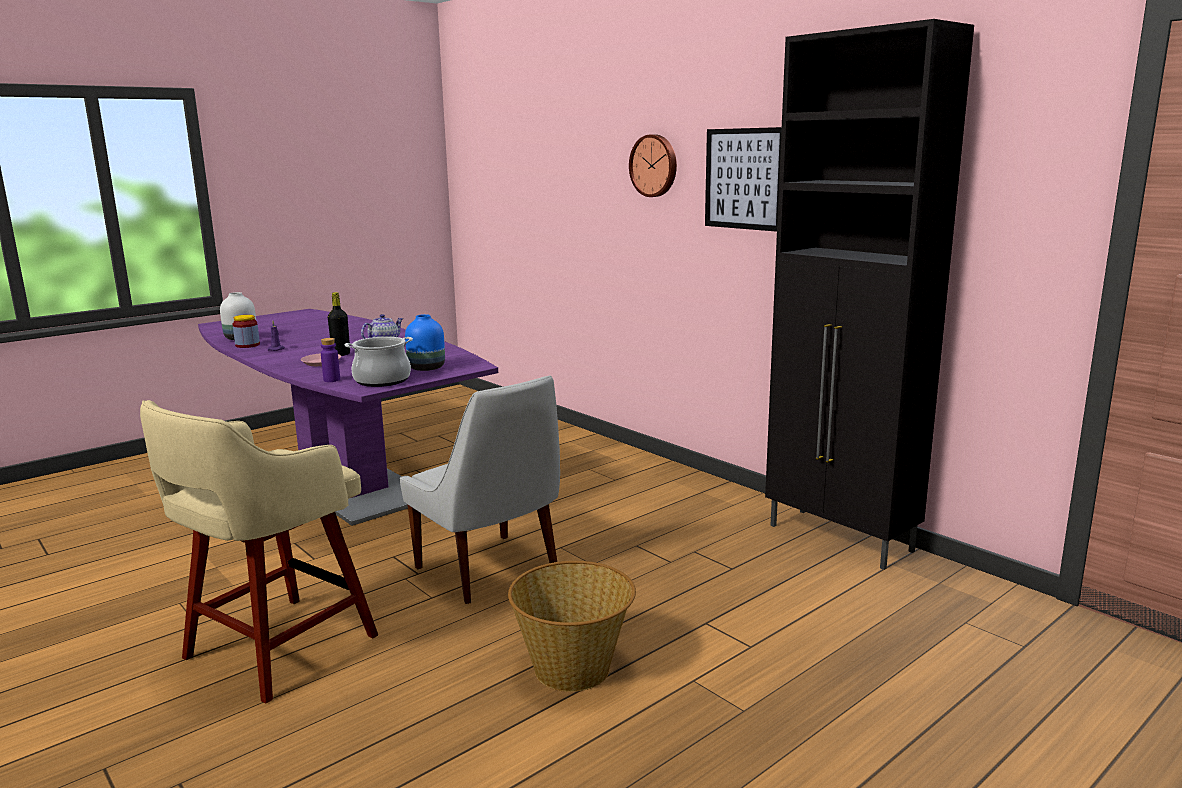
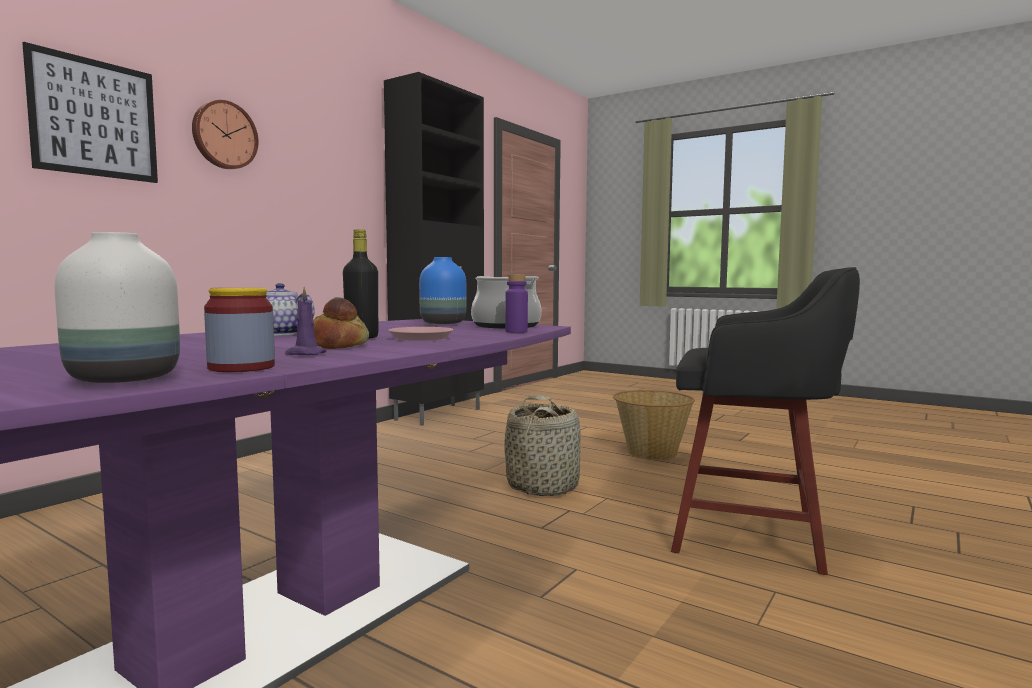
camera: 105 degrees left, 10 degrees down
(276, 649) = (752, 536): beige stool -> black stool
(303, 352) = (338, 346): none -> bread
(490, 570) = (543, 486): white chair -> basket
(744, 179) = (325, 165): picture -> picture (95, 118)

